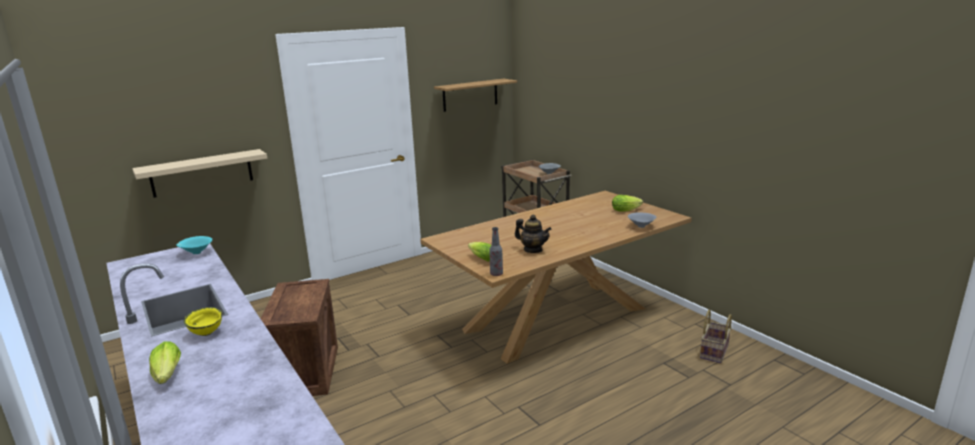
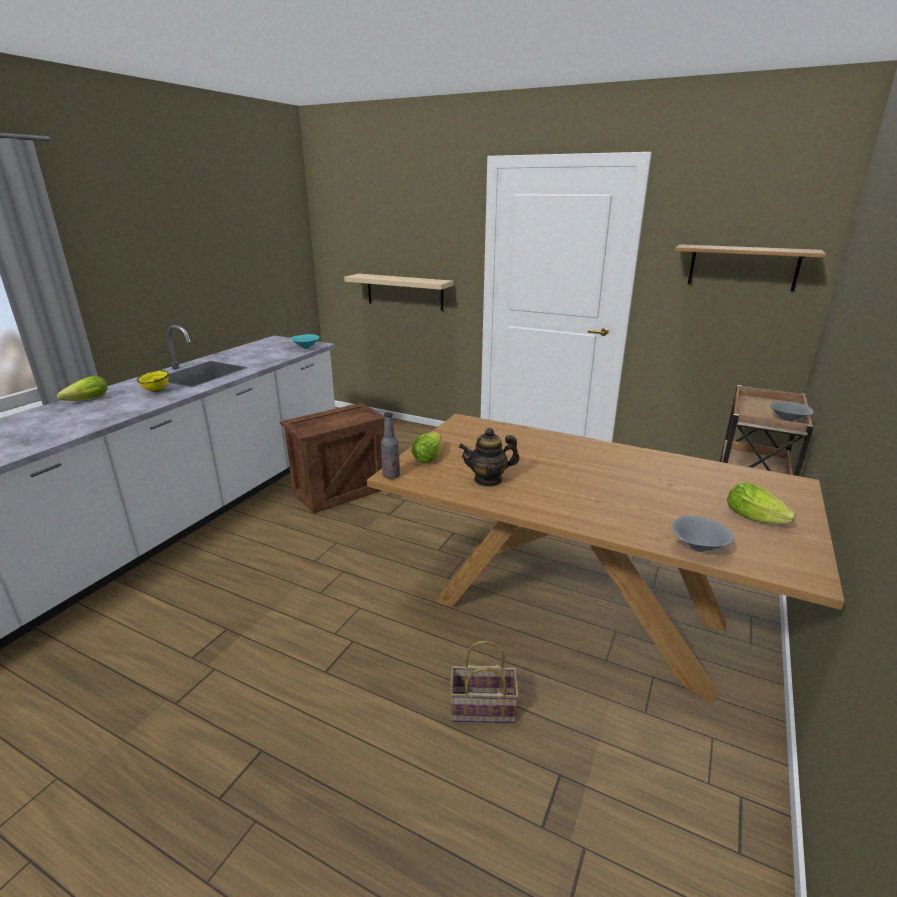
camera: 60 degrees right, 5 degrees up
(533, 250) = (488, 480): teapot -> teapot turned 75 degrees clockwise
(714, 352) = (664, 858): basket -> basket (481, 709)

